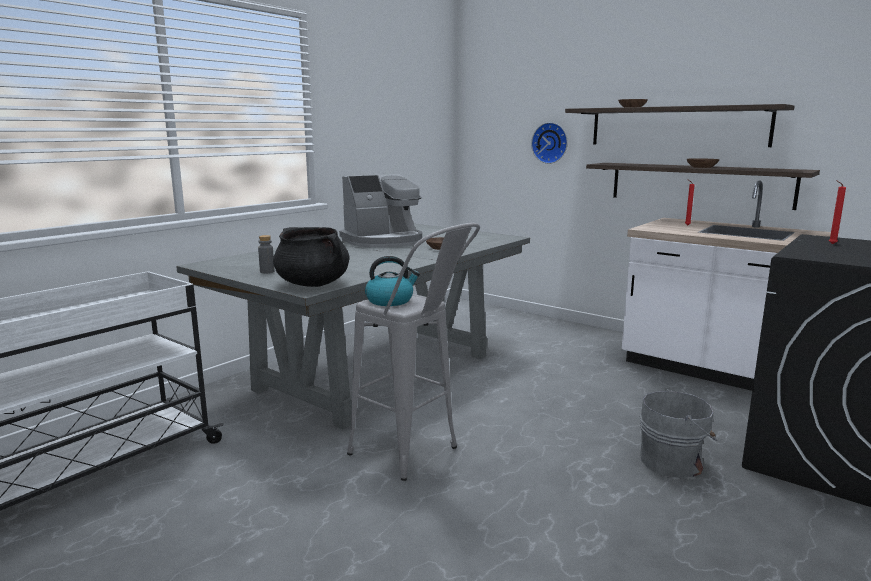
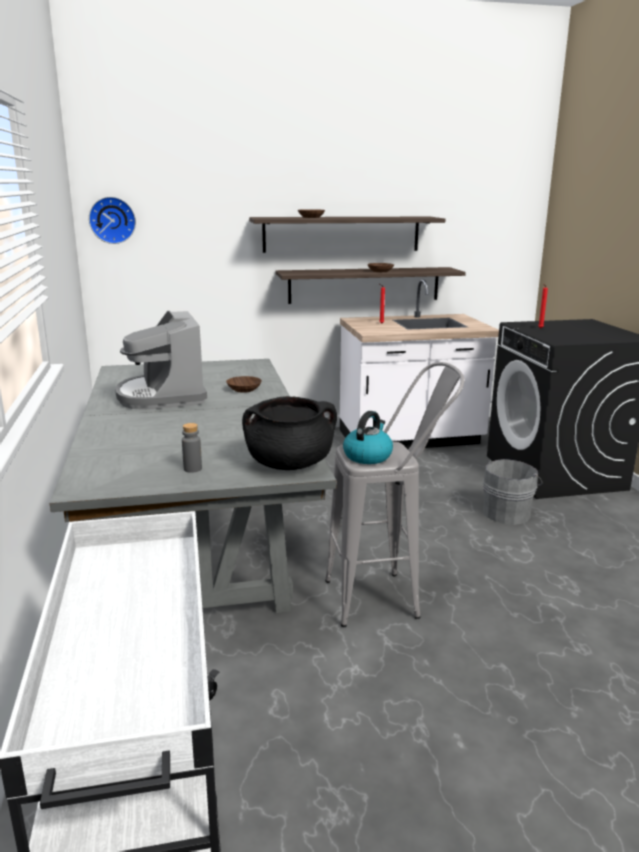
camera: 50 degrees left, 5 degrees up
(383, 241) = (163, 396): coffee machine -> coffee machine turned 150 degrees clockwise
(550, 143) = (213, 252): wall clock -> wall clock (112, 220)

